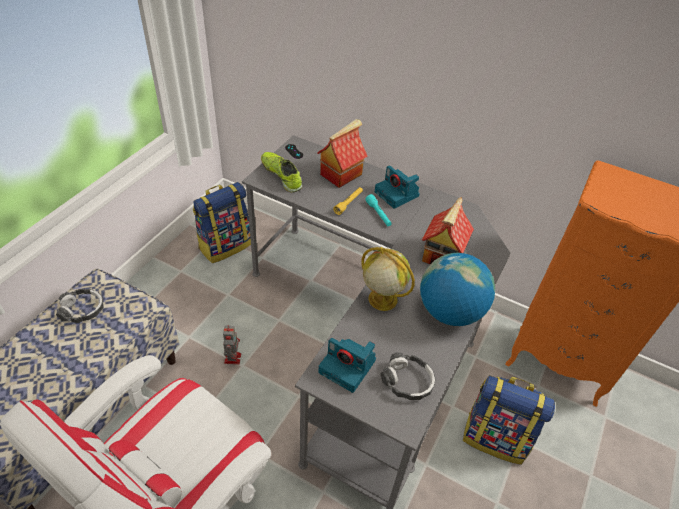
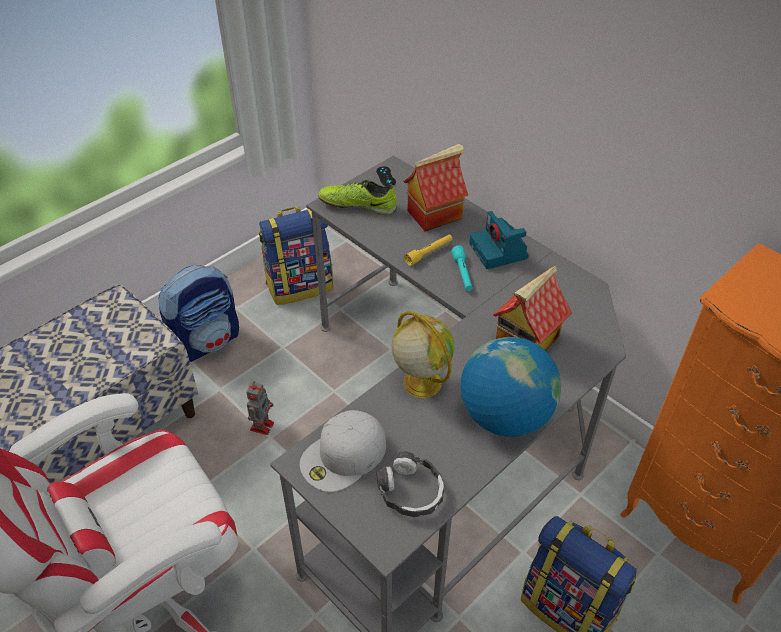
camera: 20 degrees right, 0 degrees up
(82, 309) = (87, 329): headphones -> none
(165, 301) = (207, 341): none -> backpack
(281, 175) = (358, 205): shoe -> shoe turned 60 degrees counterclockwise
(348, 366) = (343, 456): camera -> white cap

